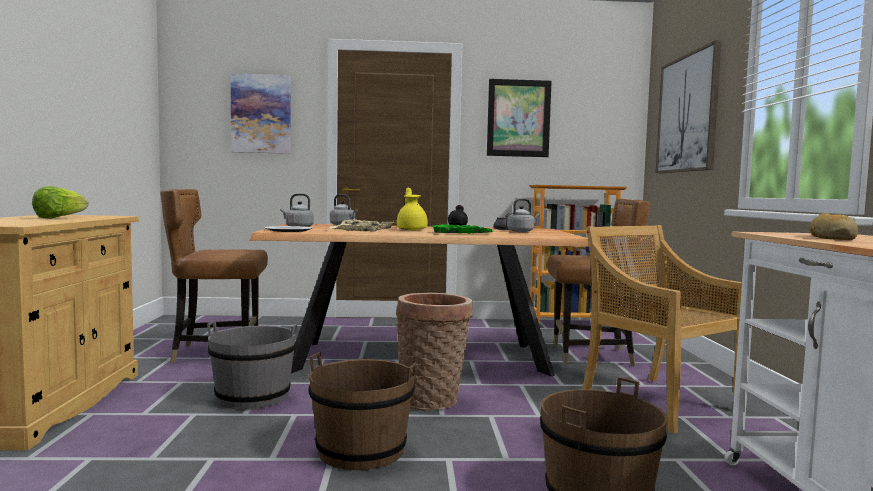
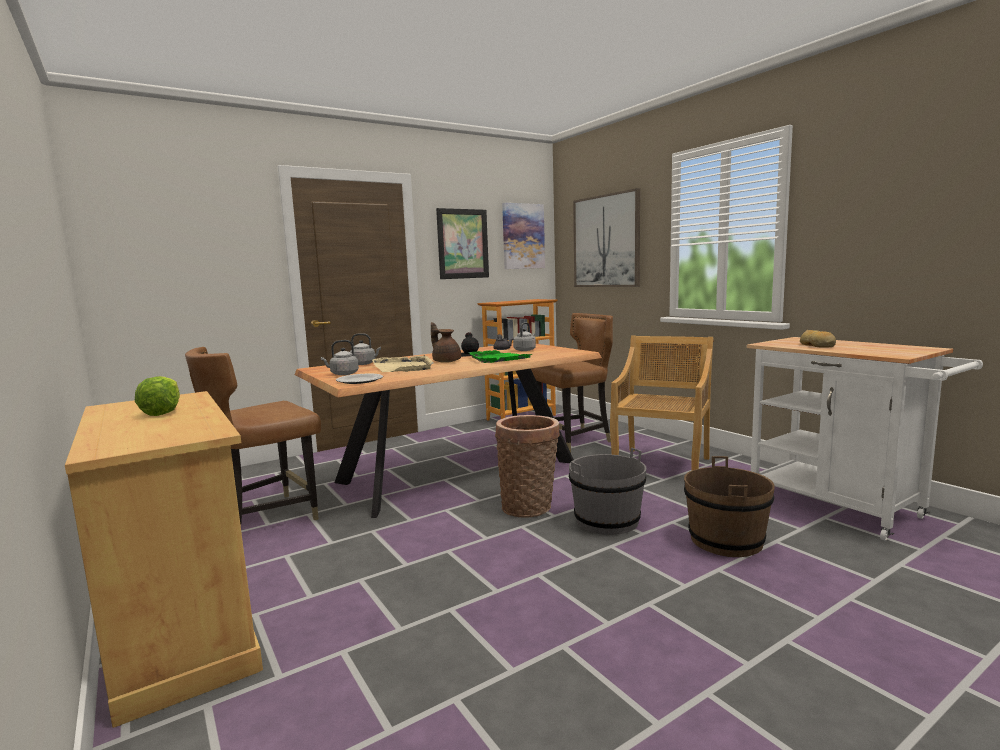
camera: 30 degrees left, 5 degrees up
(253, 397) = (385, 548): grey bucket -> grey bucket (607, 520)
(261, 114) = (210, 248): picture -> picture (523, 236)
(361, 450) = (548, 561): brown bucket -> none
(412, 230) = (446, 361): yellow teapot -> brown teapot
(658, 402) = (661, 465): beige chair -> beige chair turned 90 degrees clockwise

